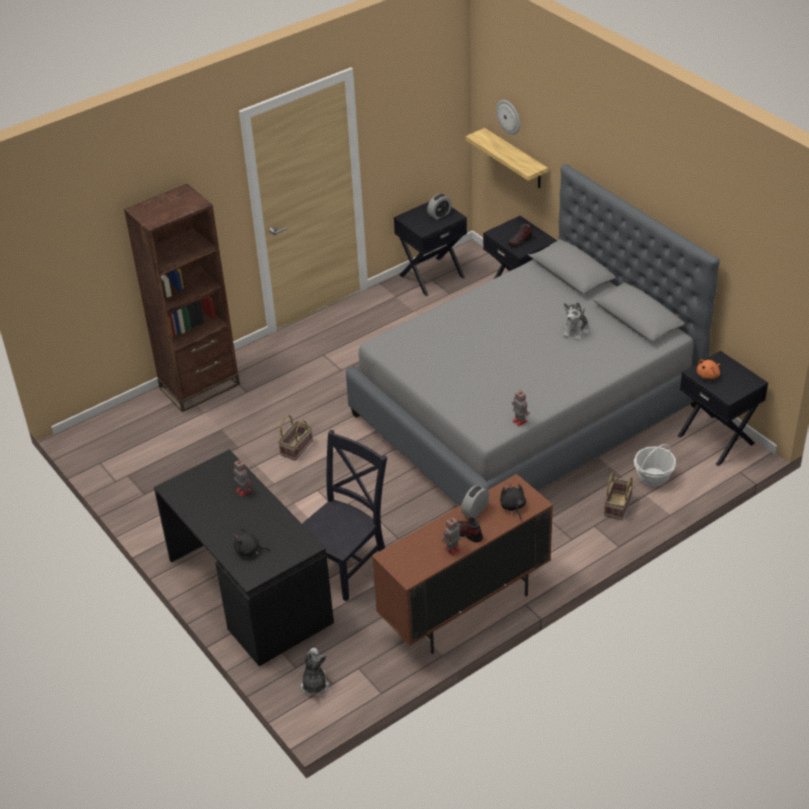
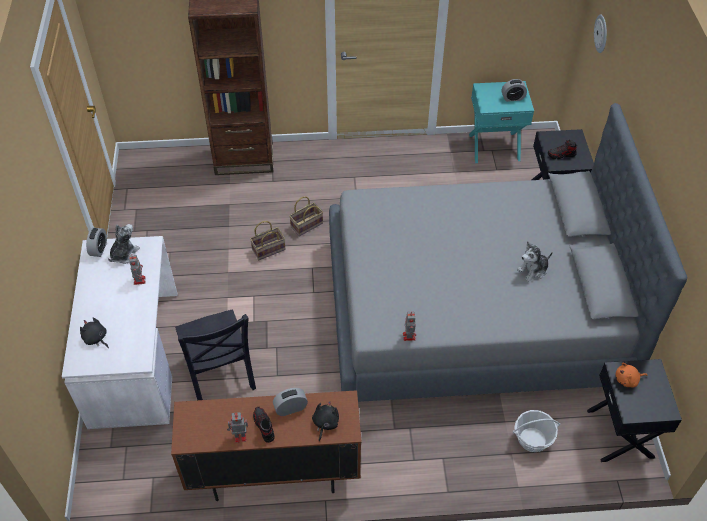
camera: 30 degrees right, 10 degrees up
(178, 486) = (99, 249): none -> alarm clock
(248, 591) = (133, 356): black desk -> white desk
(314, 684) = (110, 471): plush toy -> plush toy (124, 254)
(346, 565) = (220, 376): black chair -> black chair turned 90 degrees clockwise
(431, 276) = (494, 146): black nightstand -> turquoise nightstand
(515, 159) = (594, 76): shelf -> none
(618, 507) = (477, 451): basket -> basket (306, 226)

